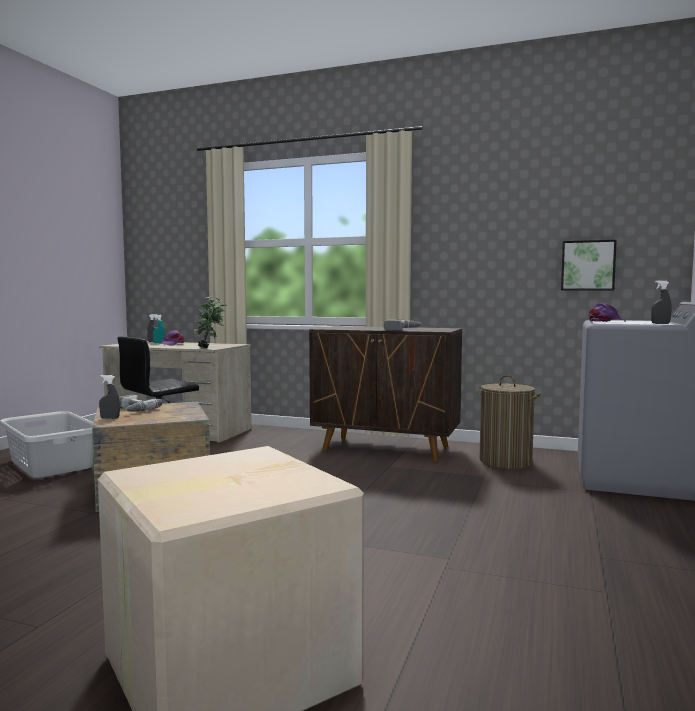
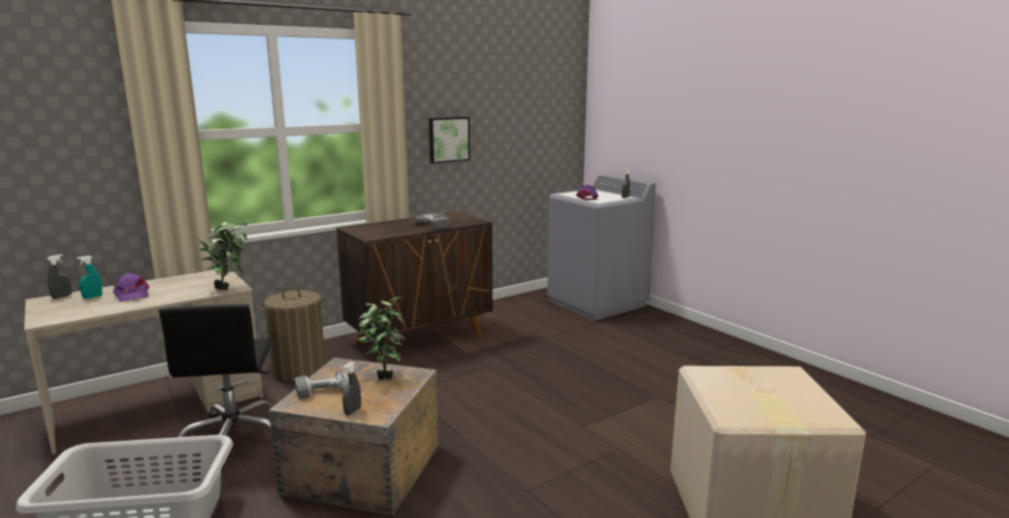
camera: 55 degrees left, 10 degrees up
(180, 413) = (383, 375): none -> potted plant
(505, 461) = (516, 317): laundry basket -> laundry basket (299, 370)
(588, 265) = (530, 146): picture -> picture (448, 139)

